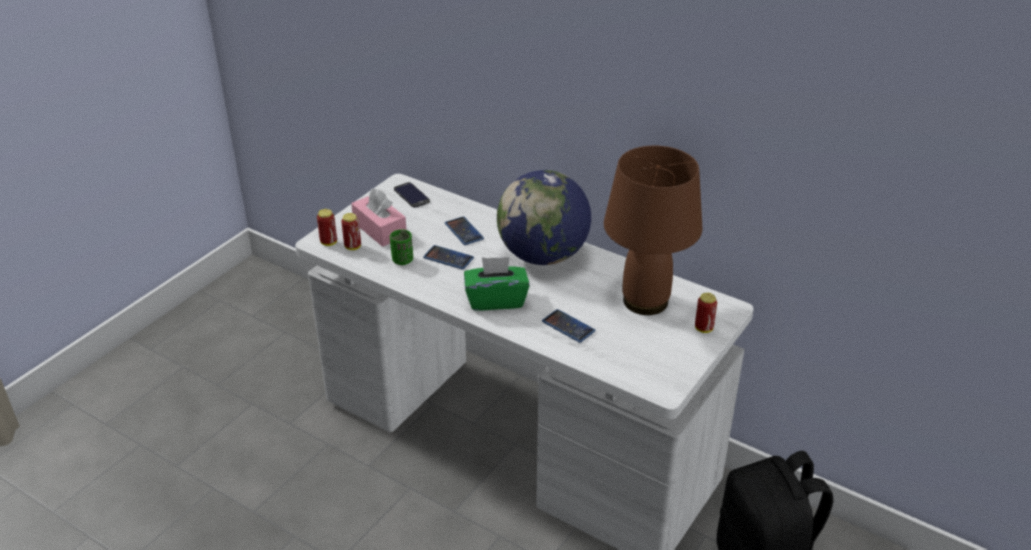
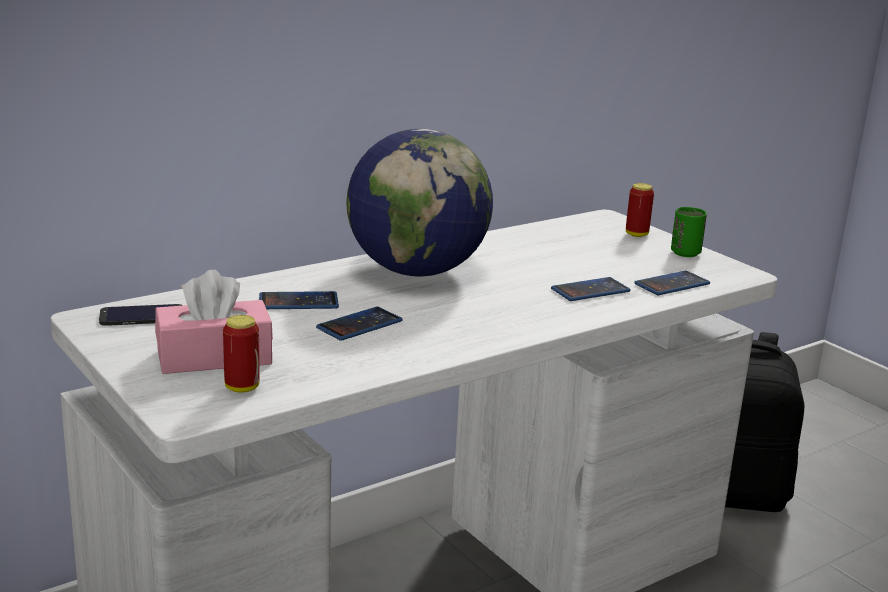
camera: 70 degrees left, 15 degrees down
(328, 242) = (201, 406): can -> none
(402, 260) = (330, 356): green cup -> green cup (685, 253)
(496, 300) = (498, 316): green tissue box -> none
(611, 359) = (672, 284): none -> phone
(644, 301) = (563, 246): brown table lamp -> none

